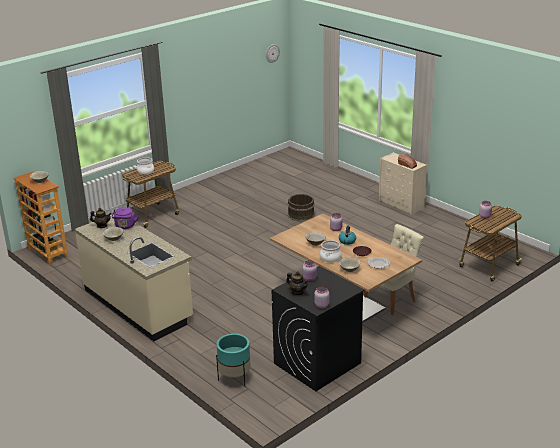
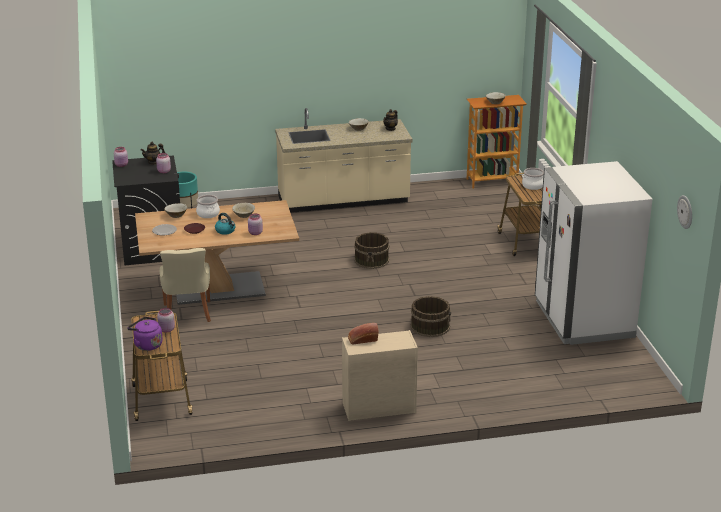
camera: 120 degrees right, 0 degrees up
(125, 226) = (376, 136): purple kettle -> purple kettle (146, 345)
(234, 259) = (372, 260): none -> brown bucket
(241, 178) = (583, 319): none -> white fridge

